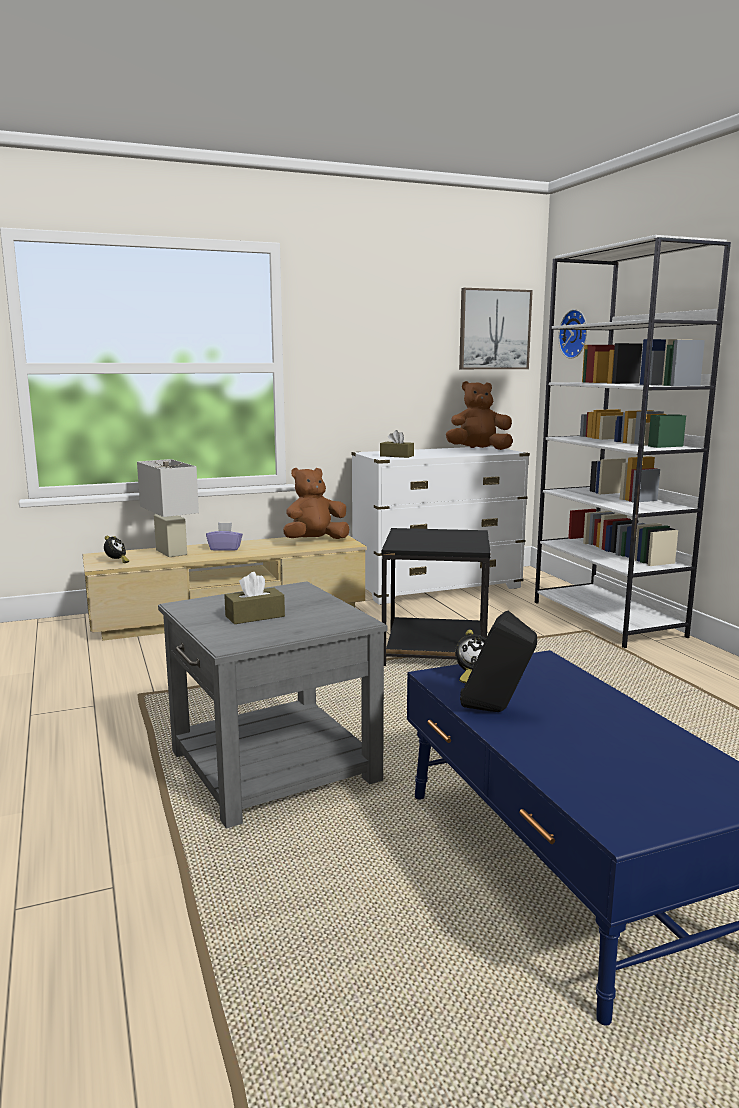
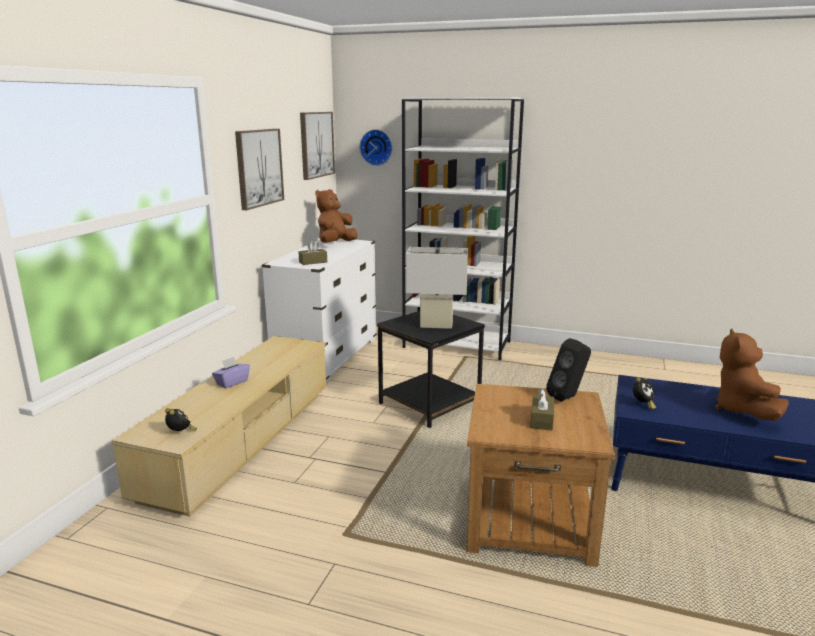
camera: 50 degrees left, 5 degrees up
(171, 552) = (198, 404): white table lamp -> white table lamp (436, 325)
(273, 767) = (530, 521): grey side table -> brown side table
(315, 541) = (278, 350): brown plush toy -> brown plush toy (742, 410)
(368, 345) = (259, 168): none -> picture
(496, 711) = (694, 416): black speaker -> black speaker (568, 397)

